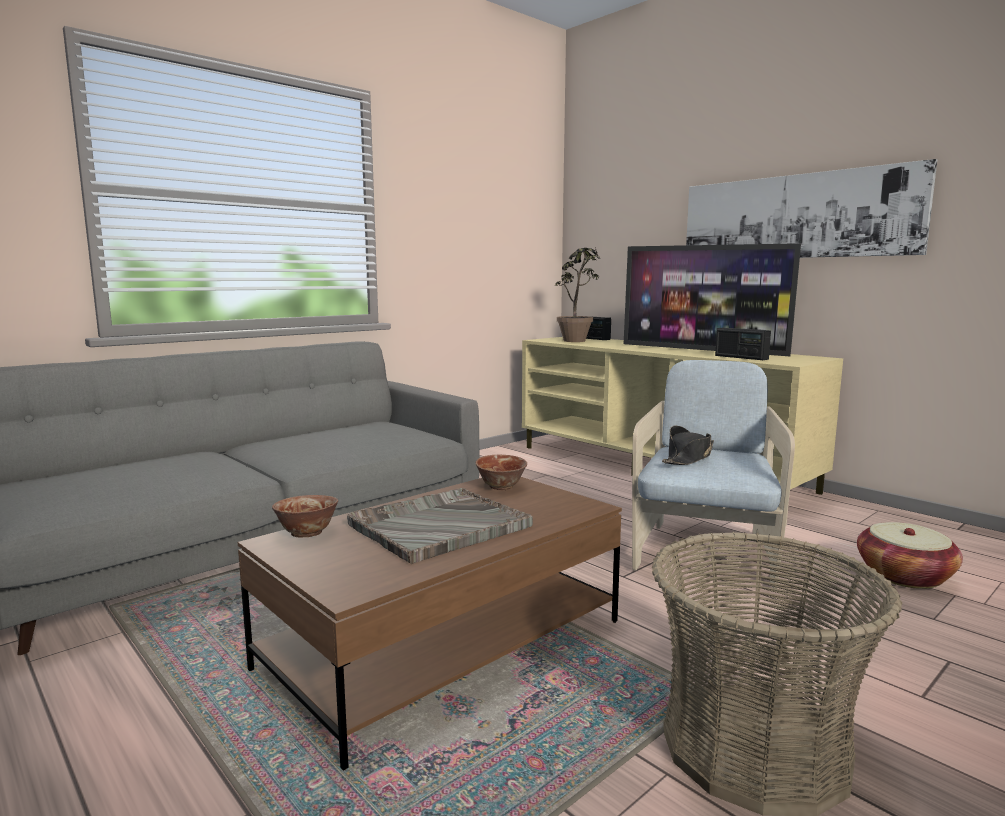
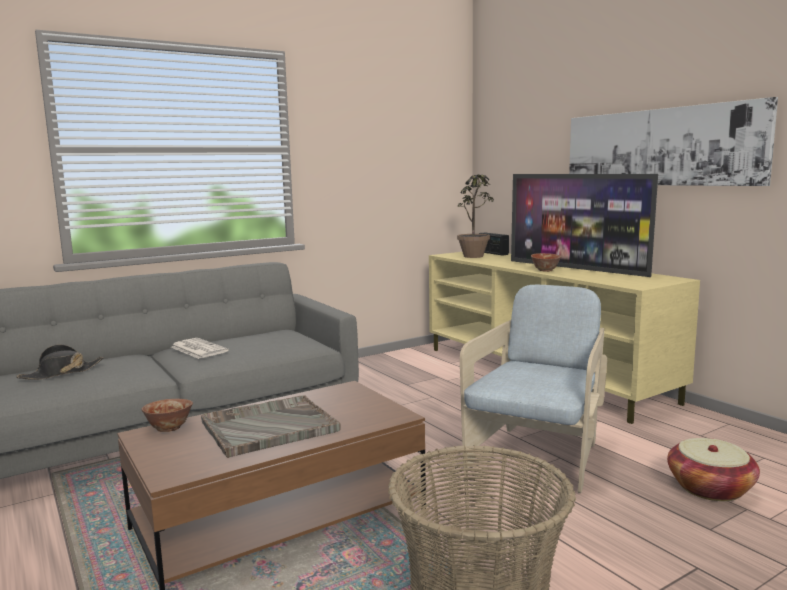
camera: 10 degrees right, 0 degrees up
(289, 442) = (198, 349): none -> newspaper
(501, 487) = (341, 395): bowl -> bowl (545, 270)
(688, 458) = (517, 373): black hat -> black hat (61, 373)
(741, 357) = (601, 278): radio -> none

